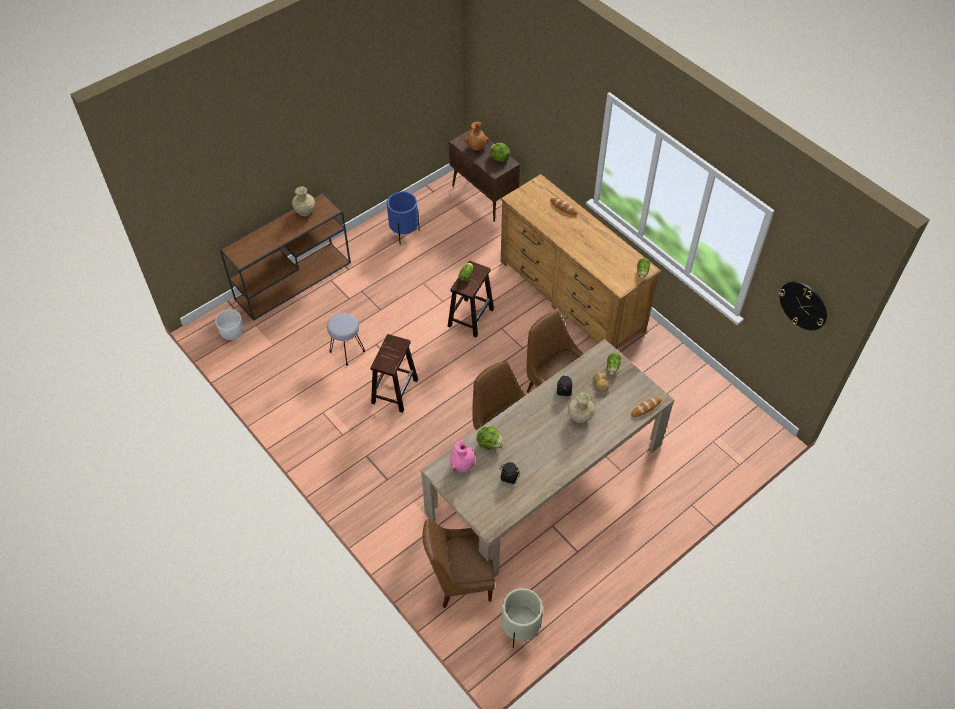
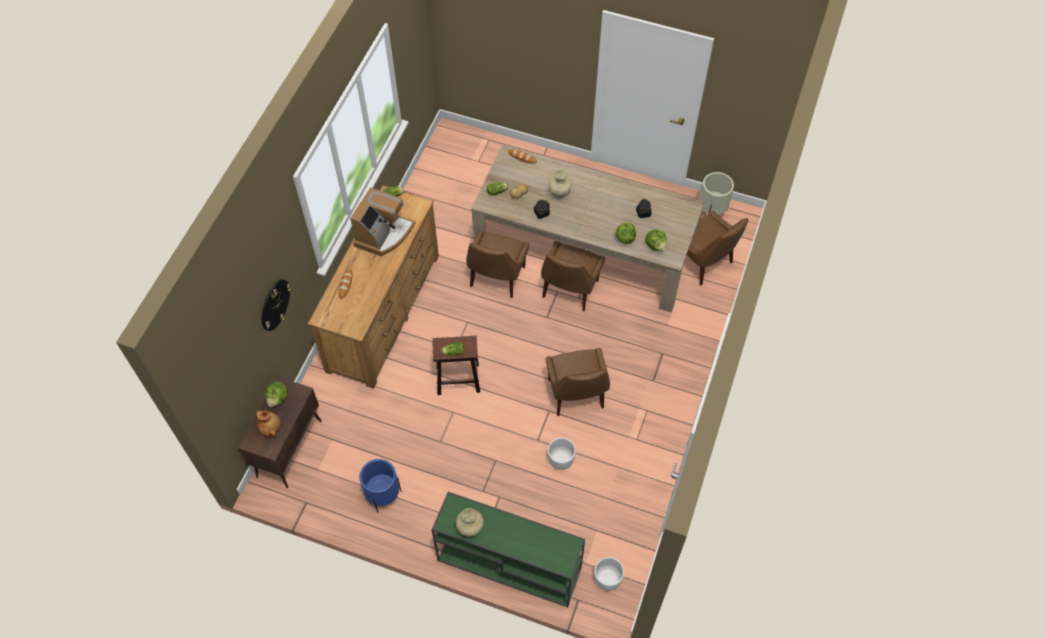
camera: 120 degrees left, 5 degrees up
(294, 280) = (507, 564): brown console table -> green console table
(347, 351) = (560, 460): grey stool -> white planter
(395, 390) = (576, 396): brown stool -> brown chair
(463, 465) = (655, 245): pink vase -> lettuce
(601, 249) = (384, 234): none -> coffee machine
(803, 305) = (416, 38): wall clock -> wall clock (274, 304)

